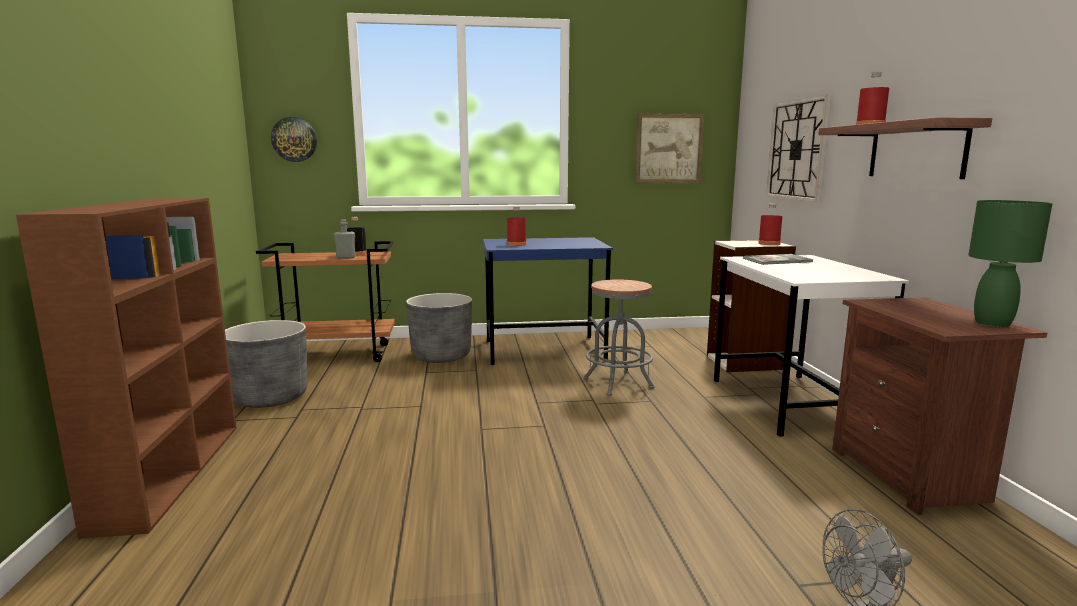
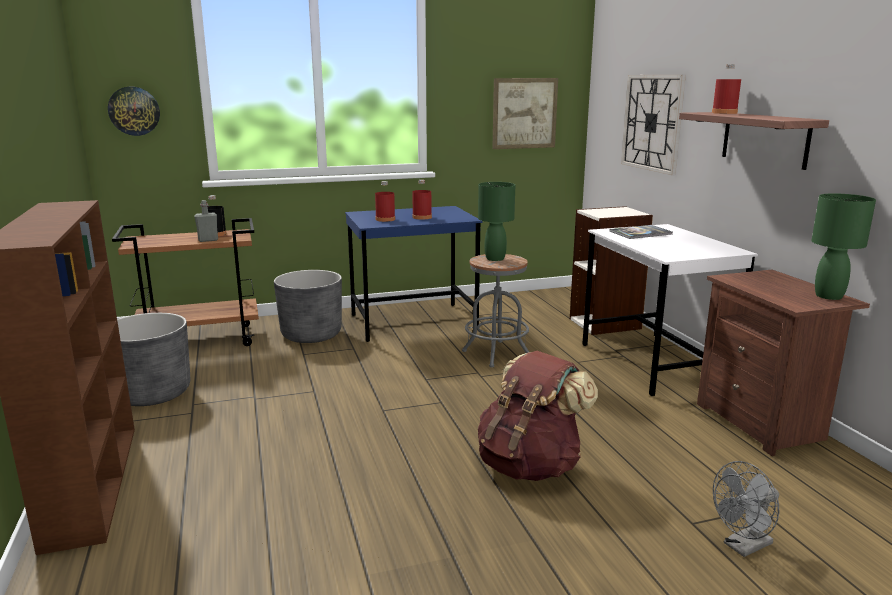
camera: 10 degrees left, 5 degrees up
(618, 283) = (494, 258): none -> green table lamp
(618, 498) = (530, 465): none -> brown backpack
(769, 243) = (627, 212): red bottle -> red bottle (422, 217)

